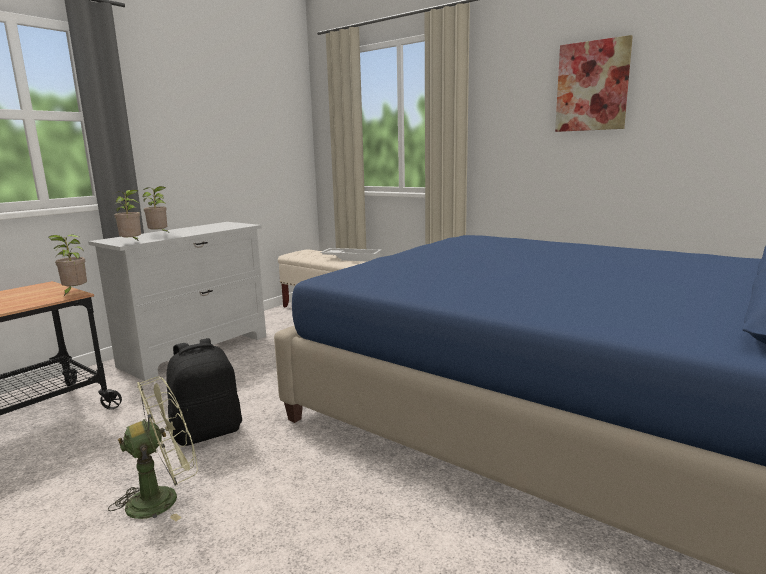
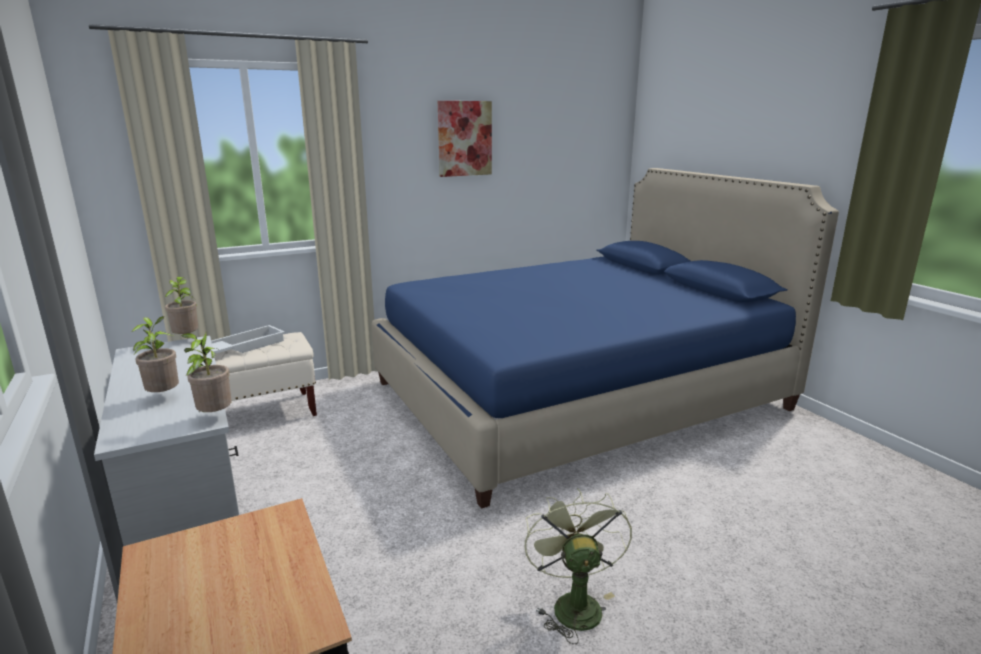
camera: 65 degrees left, 5 degrees up
(74, 293) = (271, 515): potted plant -> potted plant (187, 340)
(208, 432) = (464, 563): black backpack -> none

